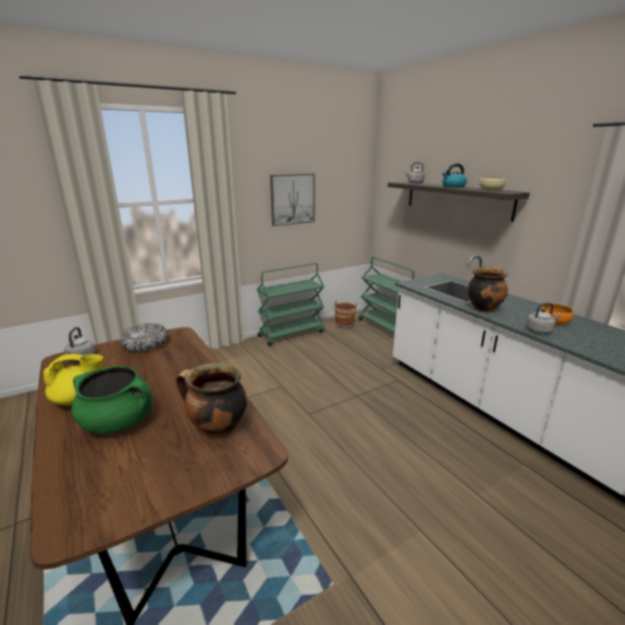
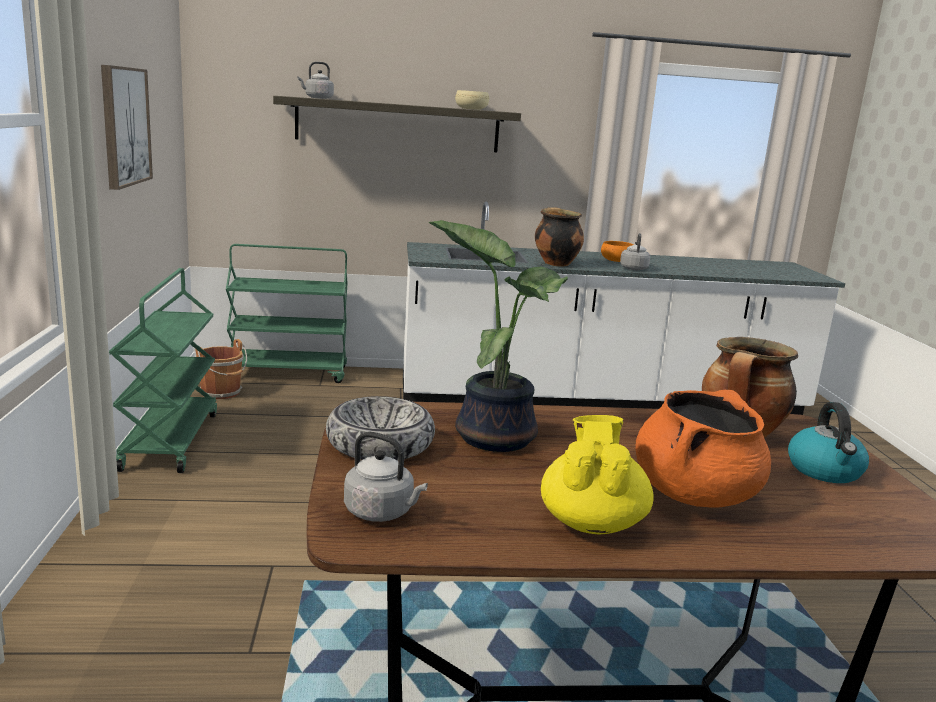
camera: 65 degrees left, 5 degrees down
(118, 422) = (695, 494): green cooking pot -> orange cooking pot
(169, 361) = (494, 435): none -> potted plant
(453, 187) = (409, 104): kettle -> kettle (825, 471)

